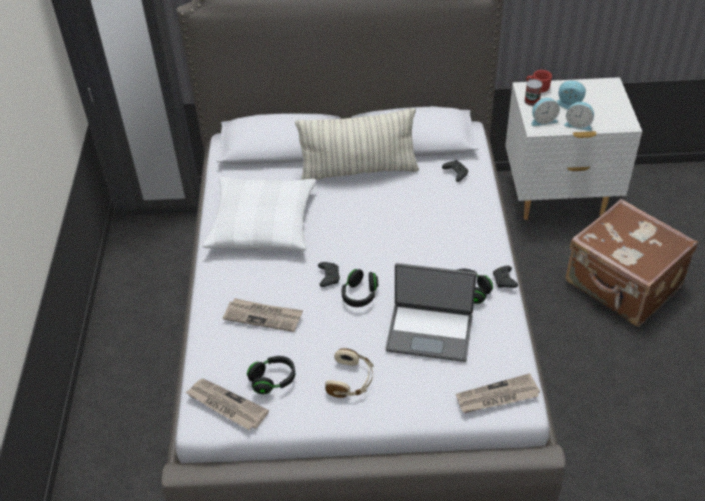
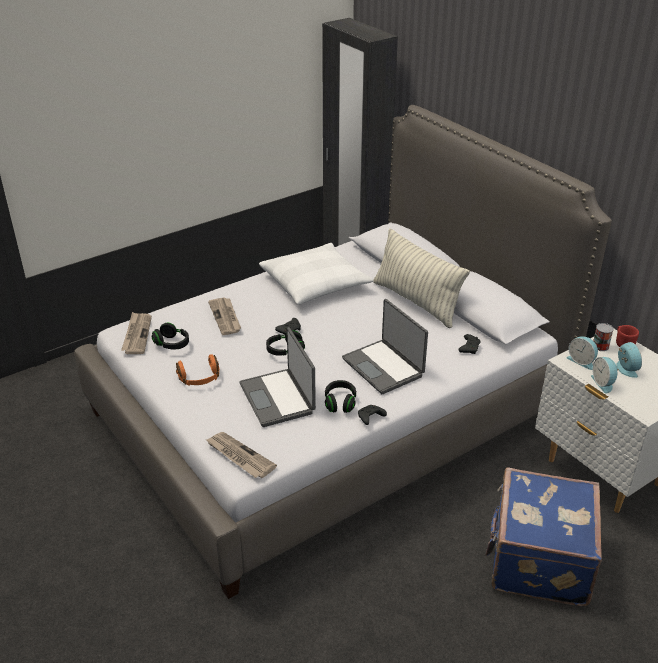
camera: 55 degrees right, 10 degrees down
(351, 380) = (199, 378): beige headphones -> orange headphones
(440, 238) = (384, 367): none -> laptop
(622, 286) = (537, 560): brown suitcase -> blue suitcase

